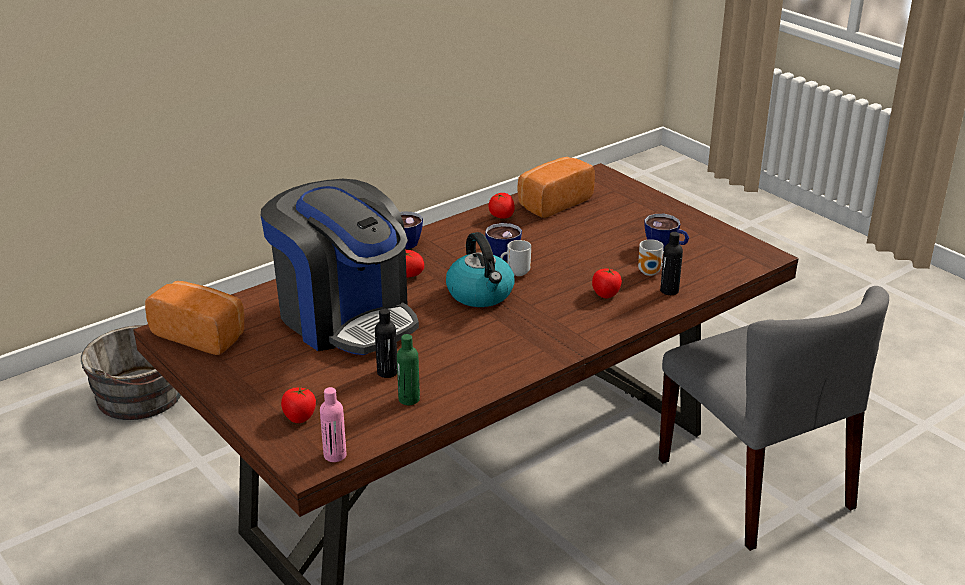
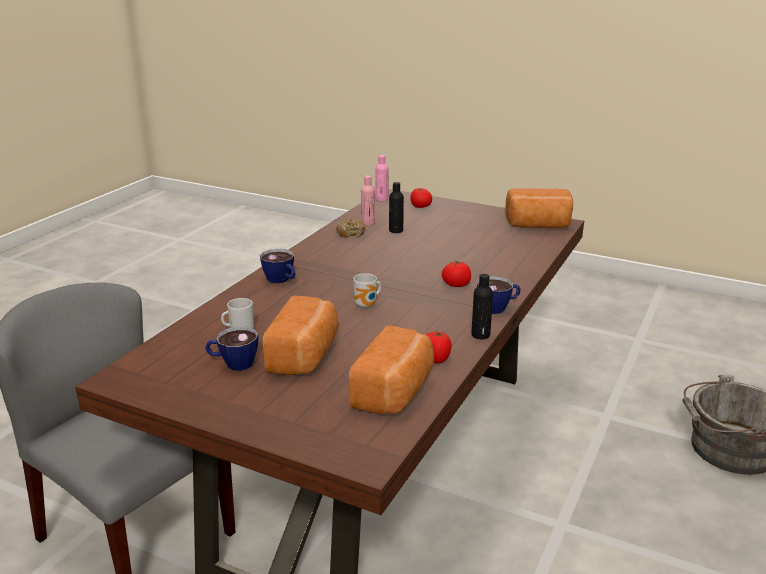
camera: 155 degrees right, 5 degrees down
(345, 317) = (463, 250): coffee machine -> none
(409, 399) = (368, 223): green bottle -> pink bottle
(450, 384) = (350, 233): none -> donut
(481, 294) = (381, 283): kettle -> none
(501, 253) = (398, 319): cup -> cup (281, 280)
(603, 240) = (305, 355): none -> bread
(605, 294) = (275, 305): tomato -> none
(669, 291) = (217, 319): black bottle -> black bottle (480, 335)

